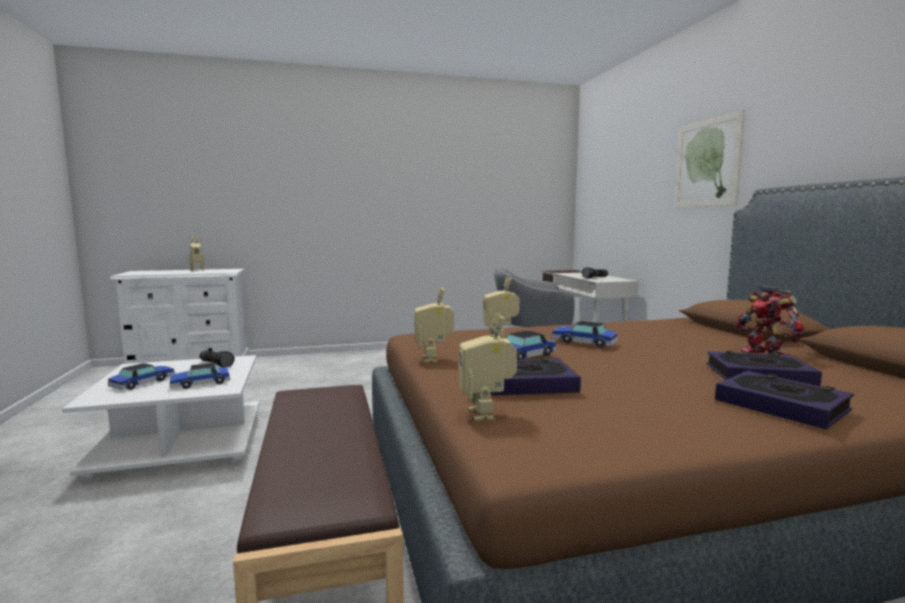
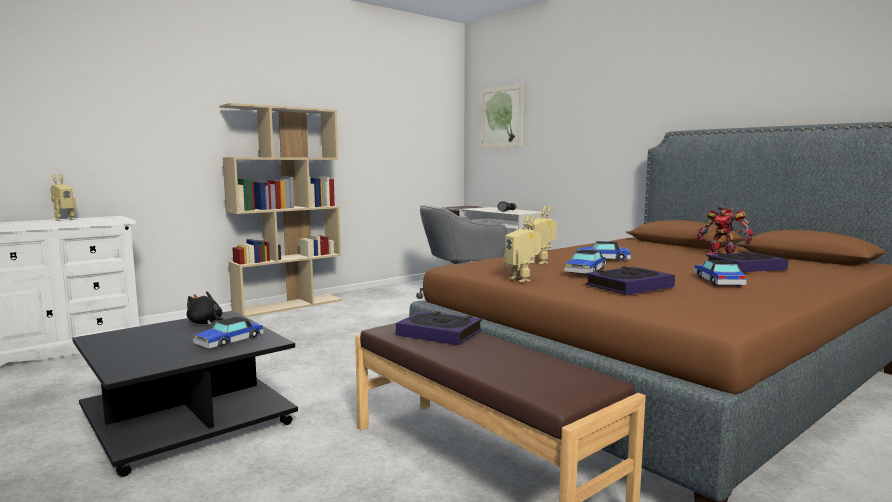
camera: 25 degrees left, 0 degrees up
(143, 383) = (154, 349): toy car -> toy car (718, 281)
(182, 445) = (190, 420): white coffee table -> black coffee table
(217, 364) = (206, 323): flashlight -> black plush toy
(379, 352) = (289, 305): none -> beige bookcase
(487, 413) = (647, 305): toy robot -> none
(707, 163) = (615, 108): picture -> picture (501, 117)
(781, 406) = (788, 281): book -> book (439, 333)

